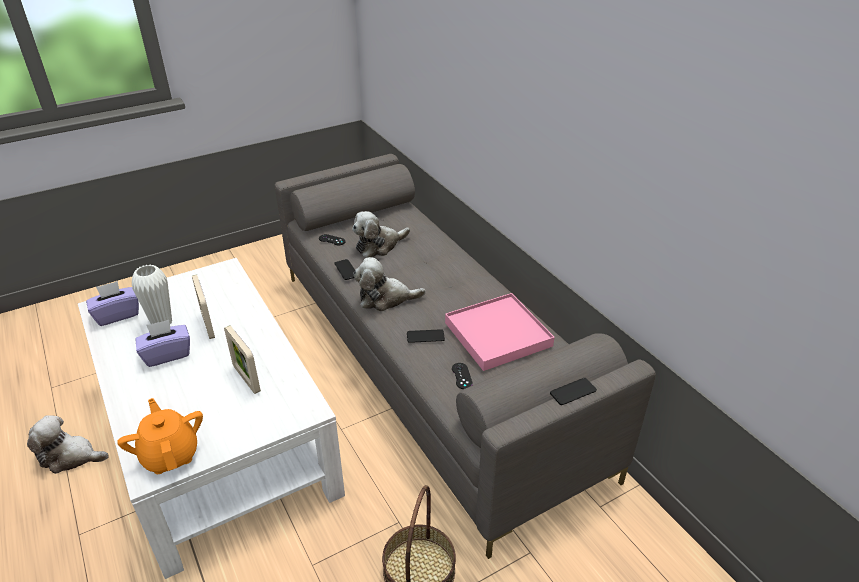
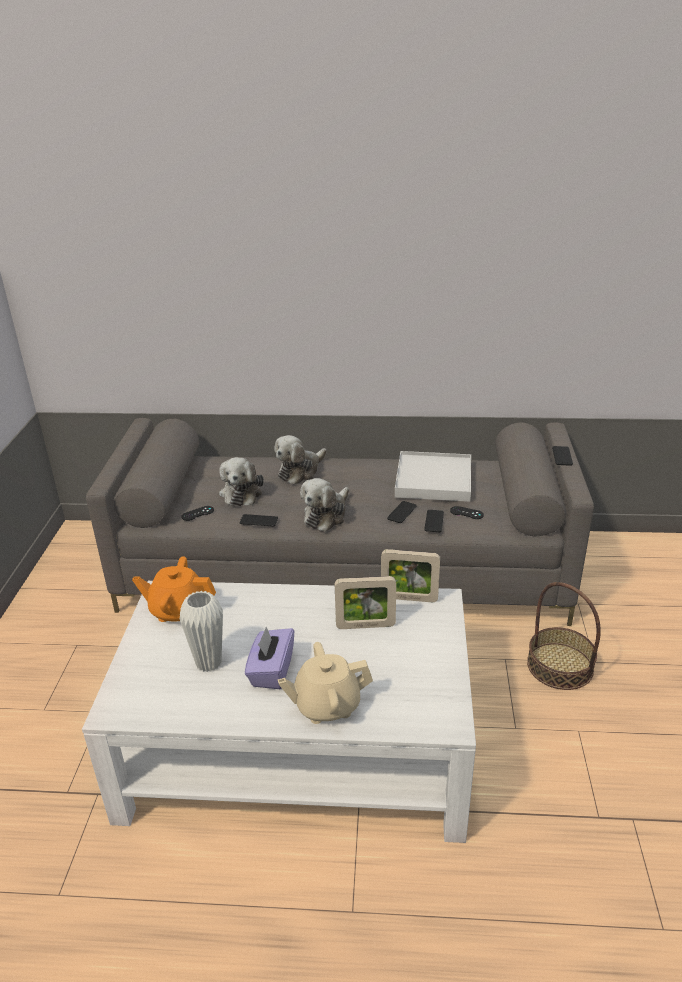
camera: 55 degrees left, 5 degrees down
(70, 456) = (217, 895): plush toy -> plush toy (300, 471)
(117, 315) = (151, 696): purple tissue box -> none
(142, 397) = (326, 705): none -> beige teapot
(170, 455) = (433, 702): orange teapot -> orange teapot (178, 610)
(208, 325) = (252, 630): picture frame -> picture frame (409, 598)
(428, 361) = (434, 521): none -> phone
(497, 334) = (433, 480): pink tray -> white tray

